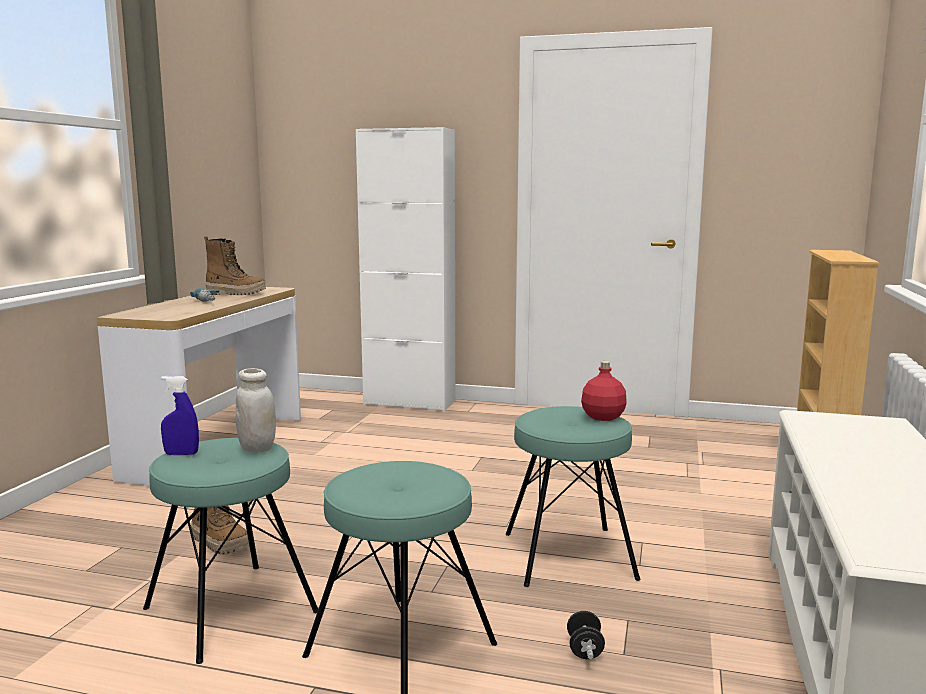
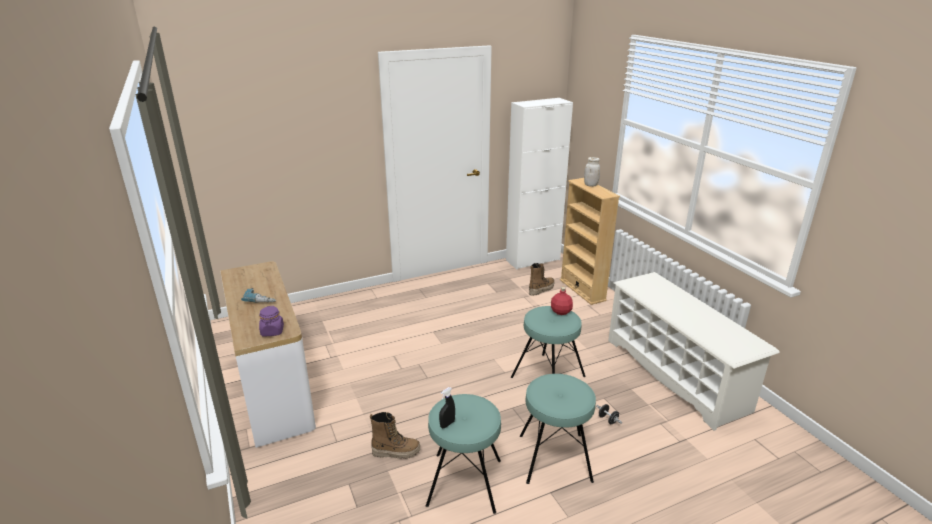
camera: 40 degrees left, 15 degrees up
(158, 315) = (272, 331): none -> purple jar
(181, 454) = (447, 424): blue spray bottle -> black spray bottle
(236, 294) = (254, 284): boot -> boot (541, 289)
(257, 448) = (471, 402): white jar -> white jar (590, 185)
(409, 403) = (333, 303): white cabinet -> white cabinet (533, 260)

